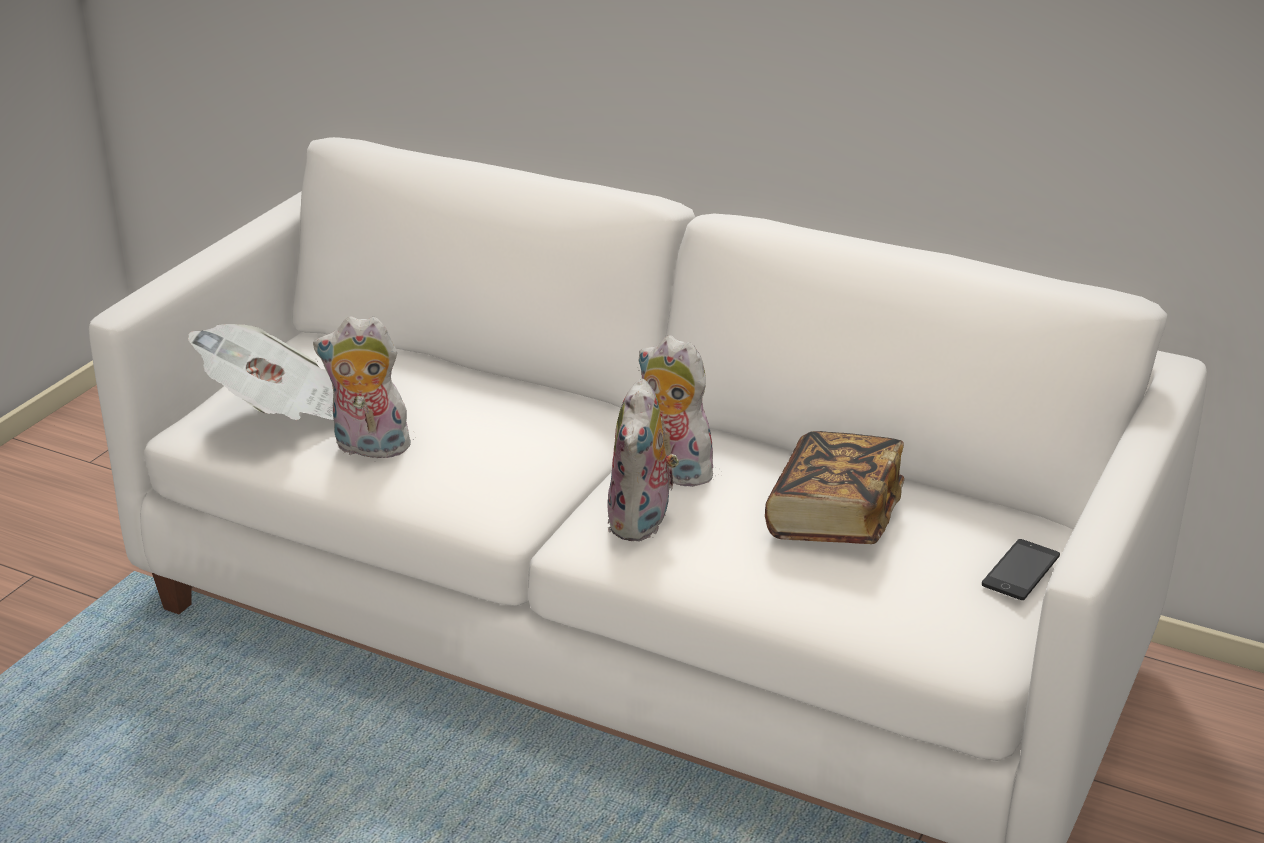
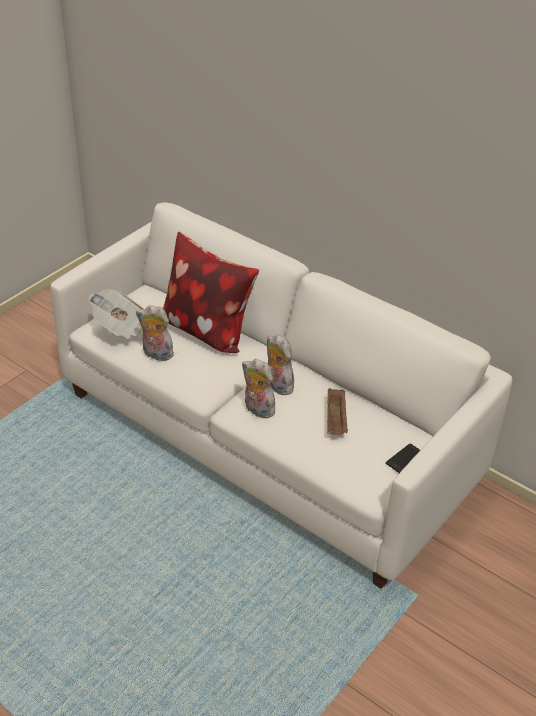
camera: 10 degrees right, 10 degrees up
(471, 388) = (206, 329): none -> pillow
(642, 523) = (257, 410): plush toy -> plush toy turned 105 degrees clockwise
(834, 517) = (336, 420): book -> brown tray

